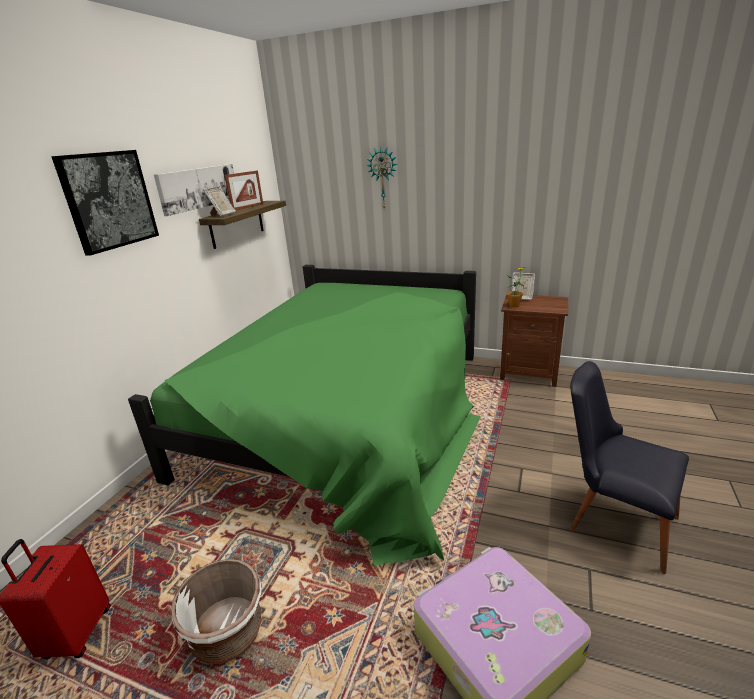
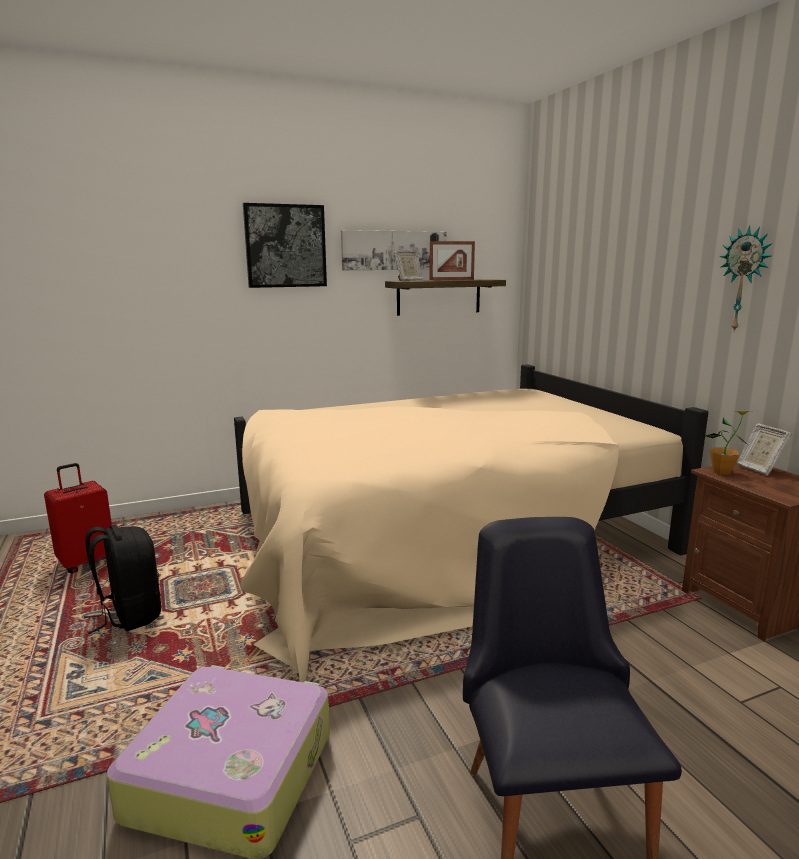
camera: 45 degrees right, 10 degrees down
(227, 632) = (129, 615): white planter -> black backpack
(349, 415) = (442, 537): green bed -> beige bed
(383, 178) = (617, 261): wall clock -> wall clock (744, 280)

